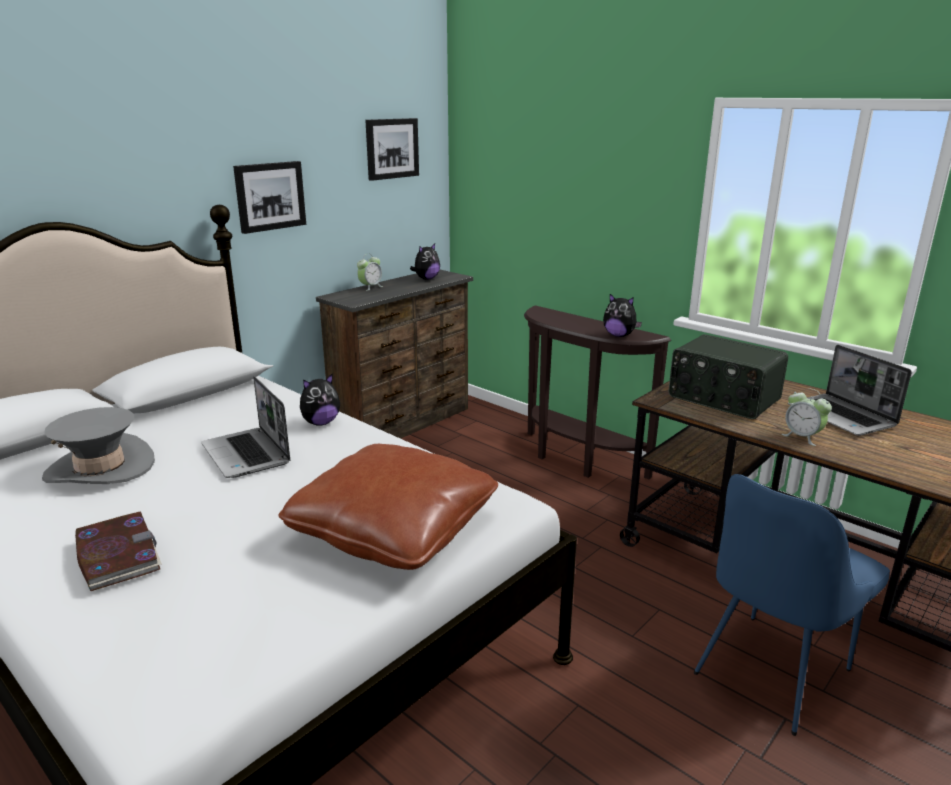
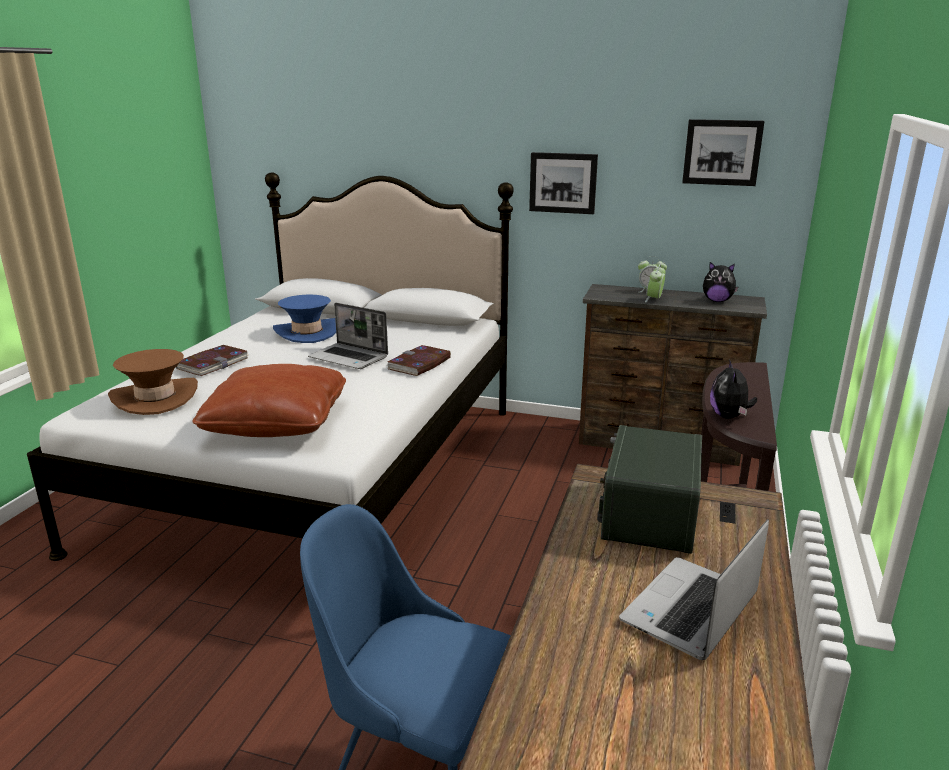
camera: 65 degrees right, 0 degrees up
(100, 468) = (307, 332): grey hat -> blue hat
(201, 620) = (155, 398): none -> brown hat
(247, 454) = (349, 358): laptop -> laptop turned 90 degrees counterclockwise
(320, 423) = (419, 364): plush toy -> book
(802, 437) = (580, 578): alarm clock -> alarm clock (654, 300)

